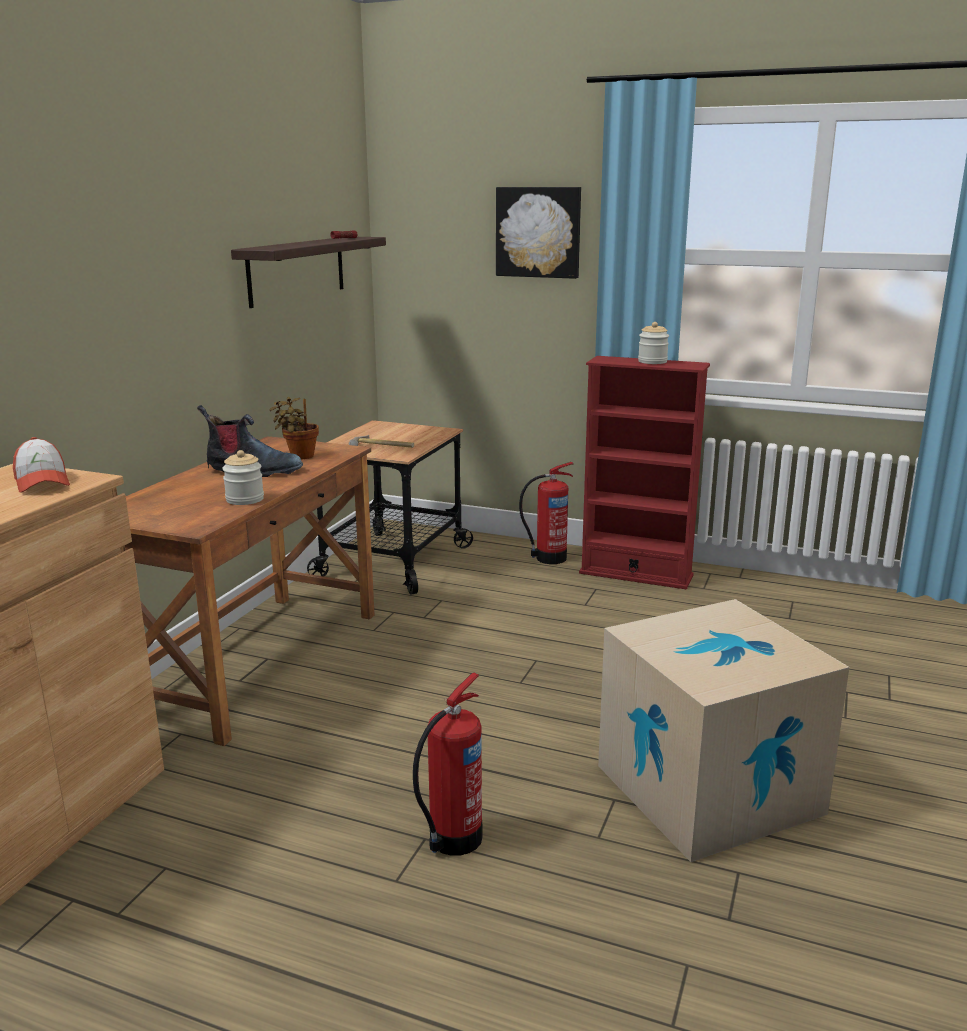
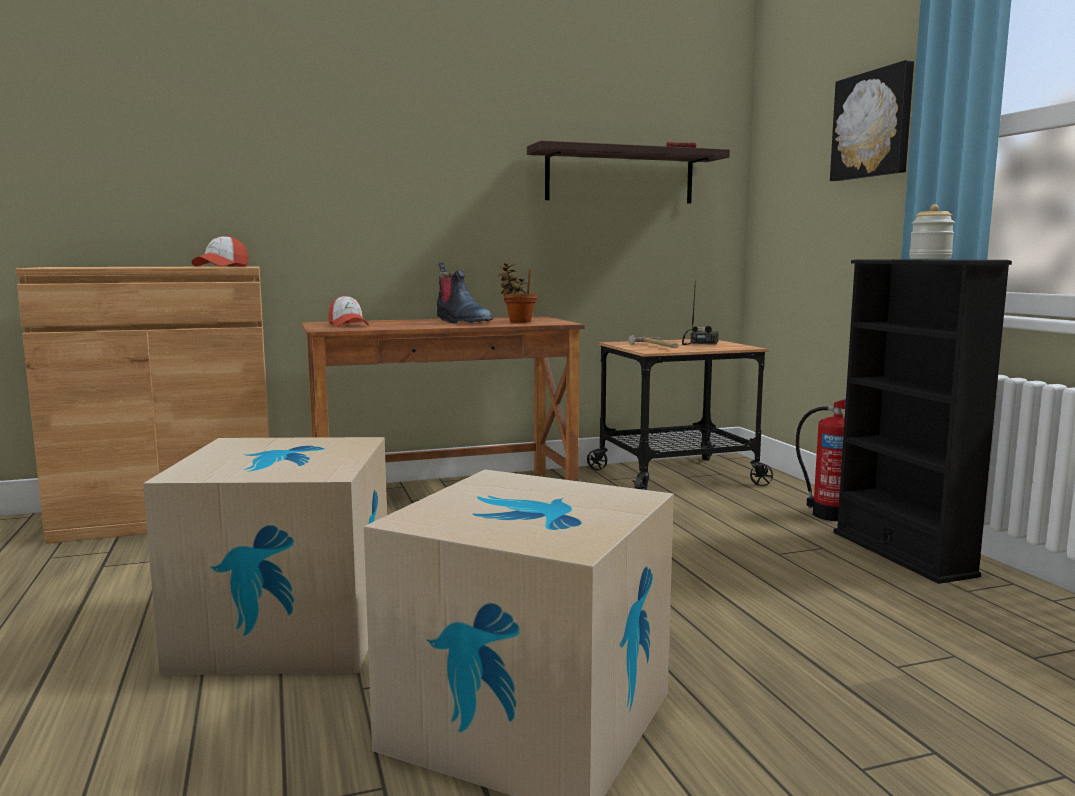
camera: 50 degrees right, 10 degrees down
(173, 511) = (348, 325): none -> cap
(245, 499) = (400, 327): jar -> none
(395, 432) = (700, 343): none -> radio
(452, 840) = (287, 629): fire extinguisher -> cardboard box
(636, 574) = (902, 553): red bookcase -> black bookcase

